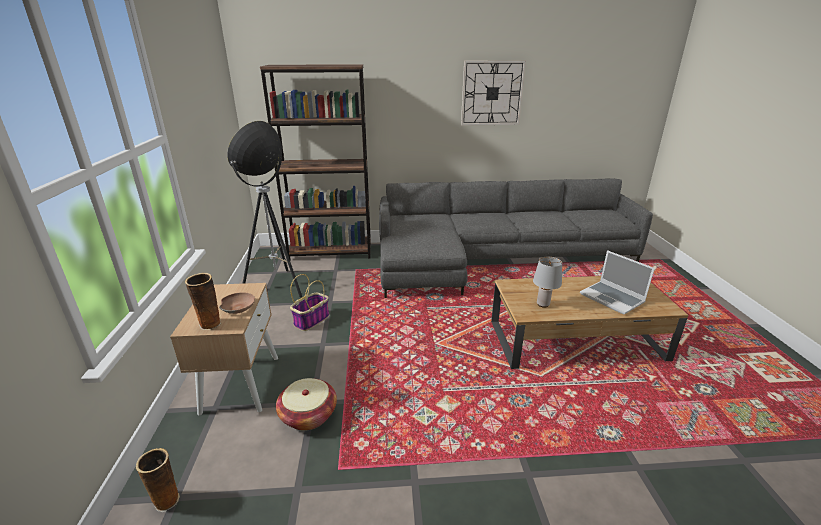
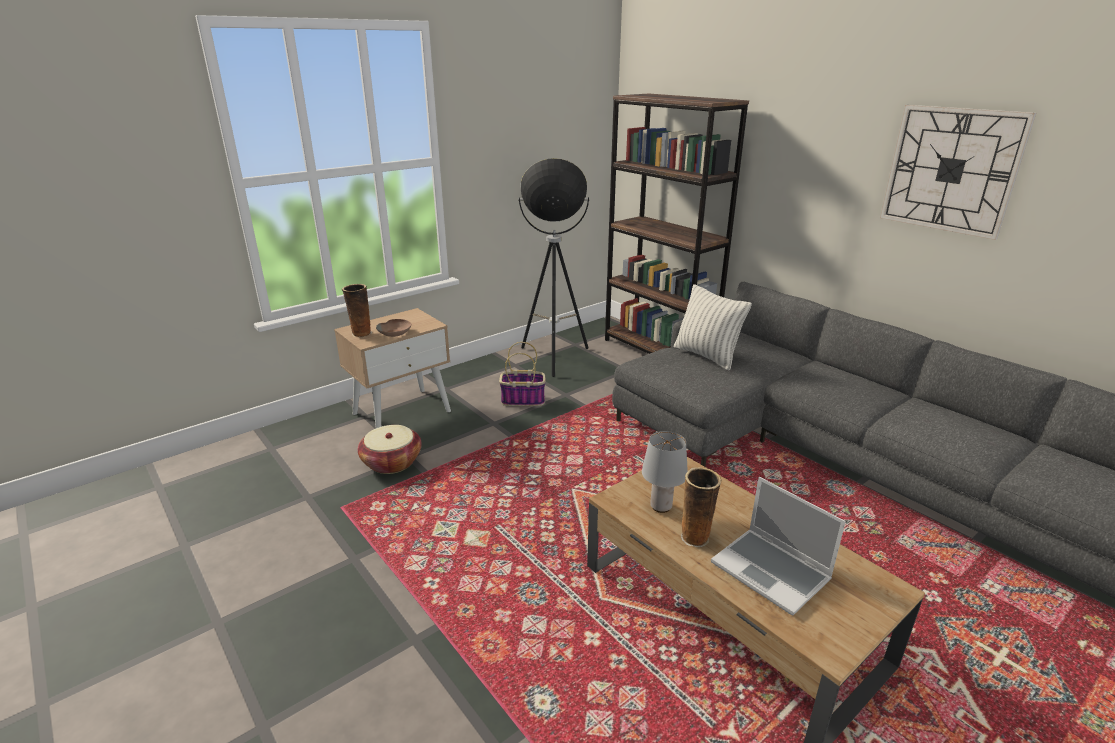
camera: 55 degrees right, 0 degrees up
(168, 500) = (267, 447): vase -> vase (696, 538)
(415, 231) = (706, 356): none -> pillow
(612, 298) = (772, 572): laptop -> laptop turned 60 degrees counterclockwise

